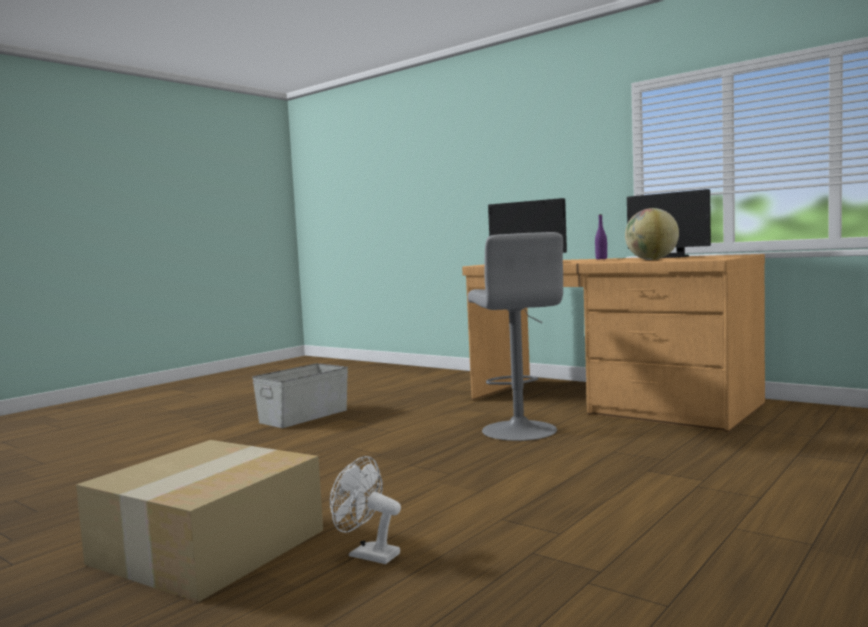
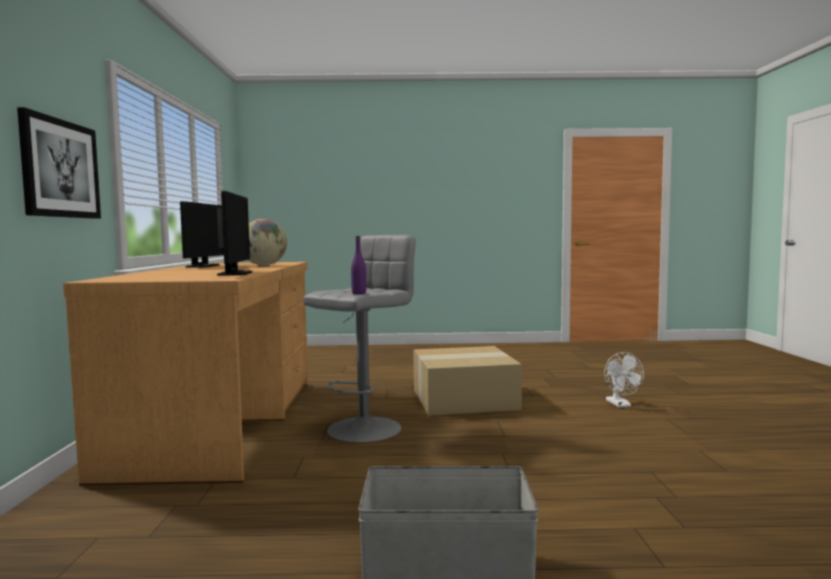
camera: 130 degrees left, 0 degrees up
(208, 548) = (708, 433): cardboard box -> cardboard box (465, 398)
(566, 188) = (60, 169): none -> picture
(601, 259) = (168, 271): purple bottle -> purple bottle (359, 293)

